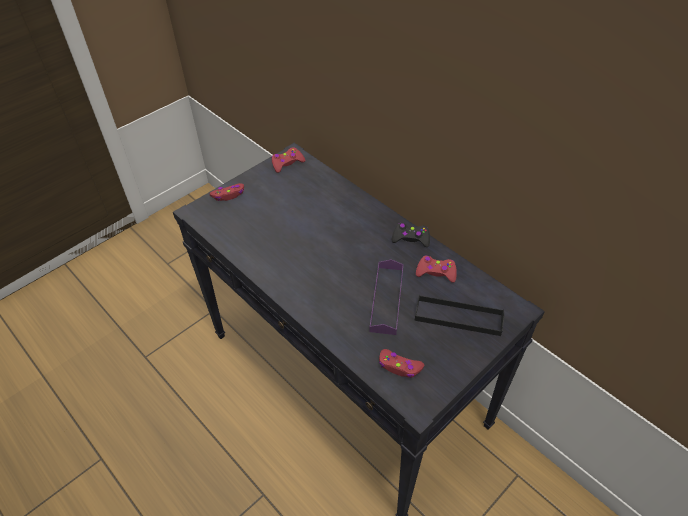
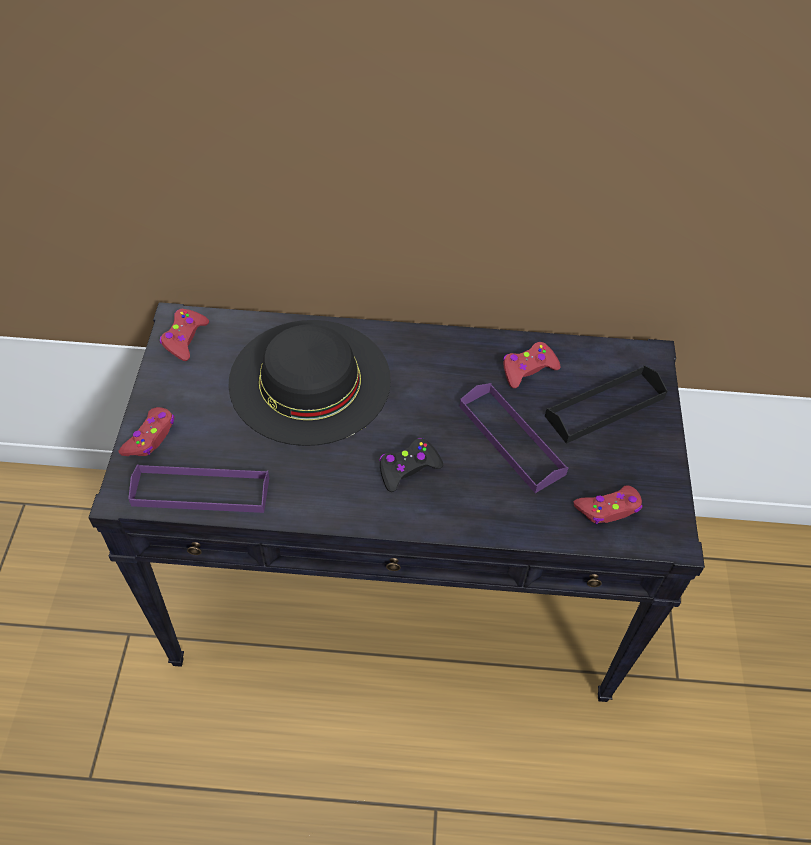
camera: 45 degrees left, 5 degrees up
(223, 229) = (201, 492): none -> purple tray
(320, 212) = (310, 380): none -> black hat
(411, 238) = (456, 345): black game controller -> black game controller (408, 468)

